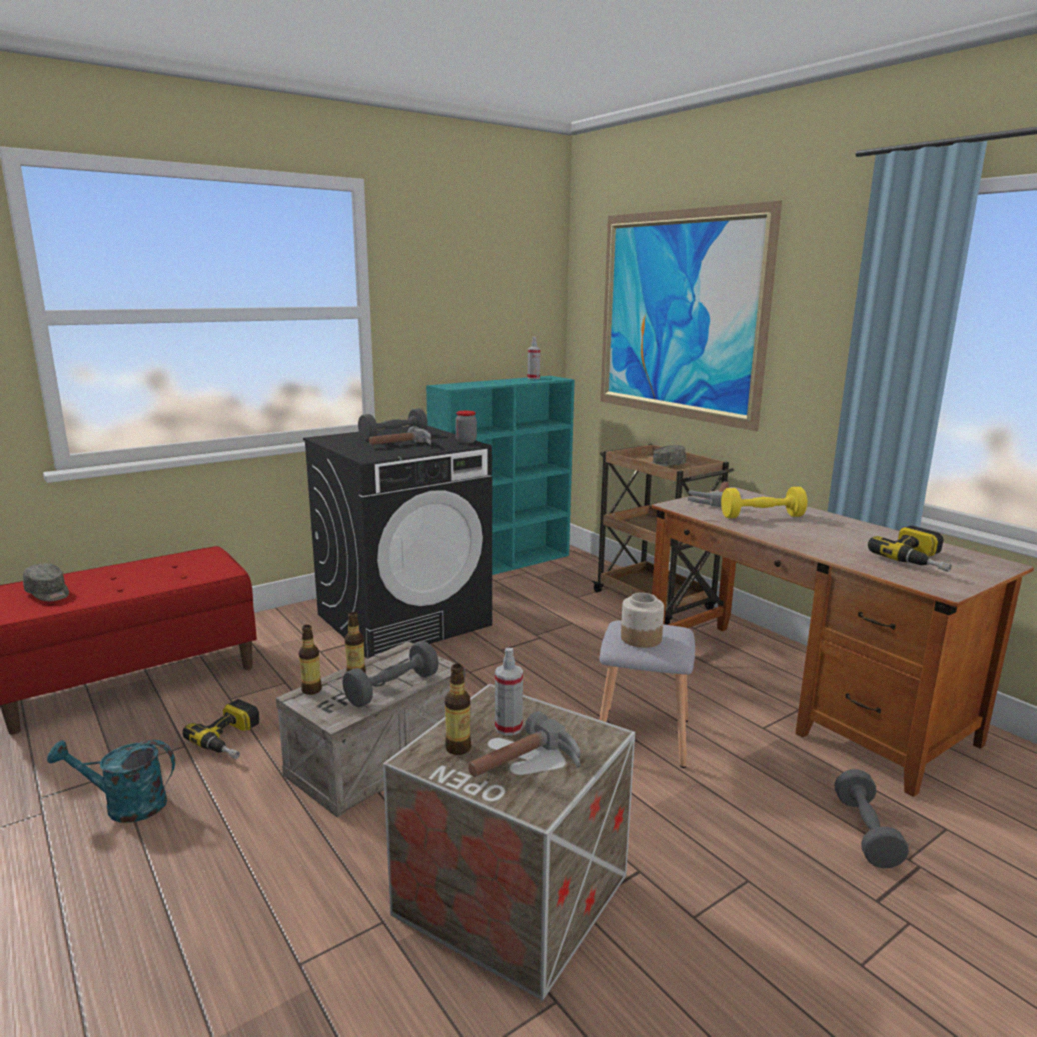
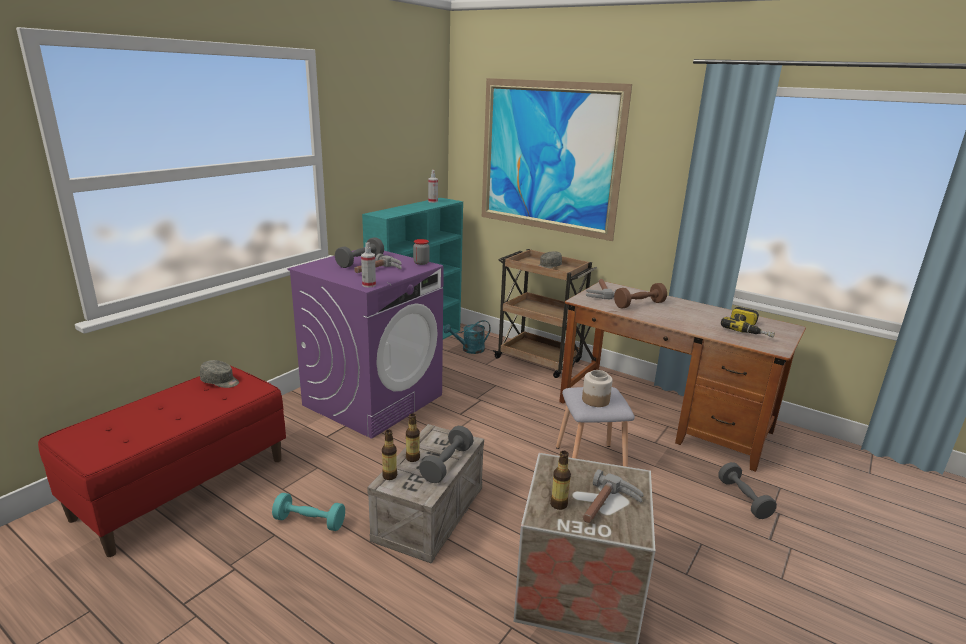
camera: 20 degrees left, 5 degrees up
(48, 593) = (116, 431): grey cap -> grey cap (220, 381)
(125, 806) = (263, 593): turquoise watering can -> turquoise watering can (469, 350)
(232, 739) = (309, 522): power drill -> turquoise dumbbell
(404, 619) = (374, 400): black washing machine -> purple washing machine
(508, 728) = (577, 483): spray bottle -> spray bottle (369, 285)
(762, 516) = (639, 304): yellow dumbbell -> brown dumbbell

